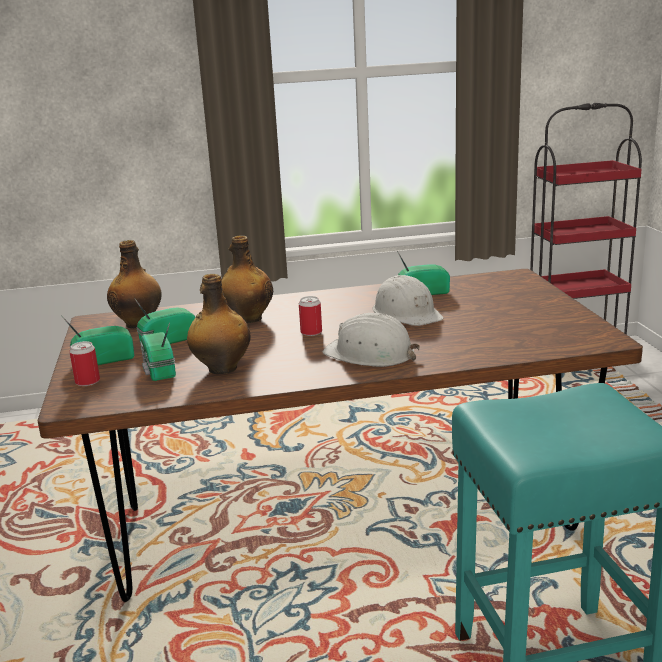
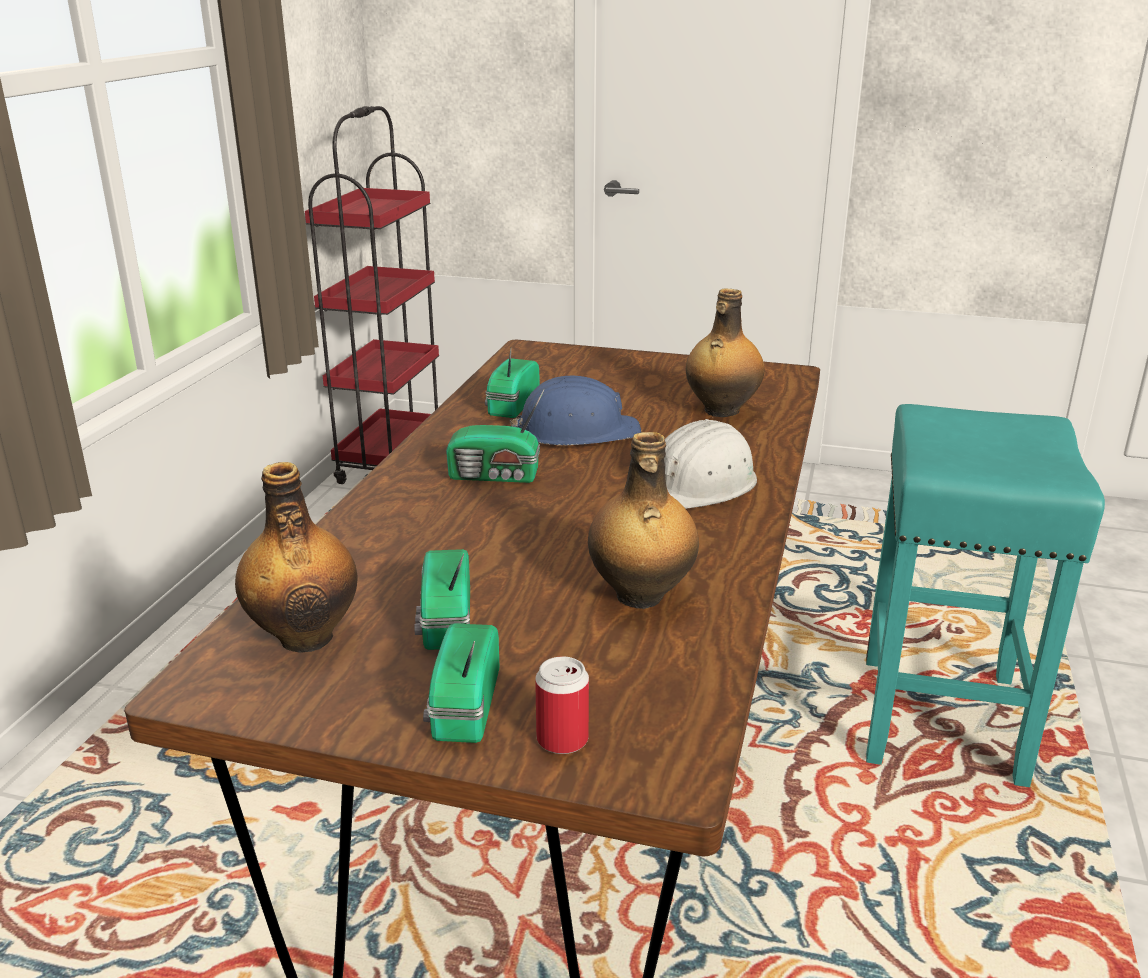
camera: 65 degrees left, 5 degrees up
(158, 370) = (583, 654): radio -> radio (496, 476)
(248, 319) = (438, 533): bottle -> bottle (721, 411)
(311, 332) = (567, 501): can -> none
(407, 313) = (577, 431): white hard hat -> blue hard hat

